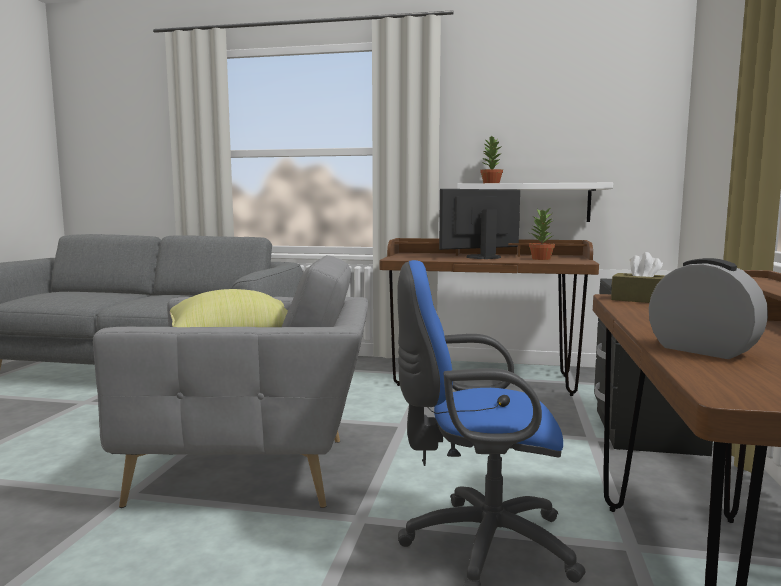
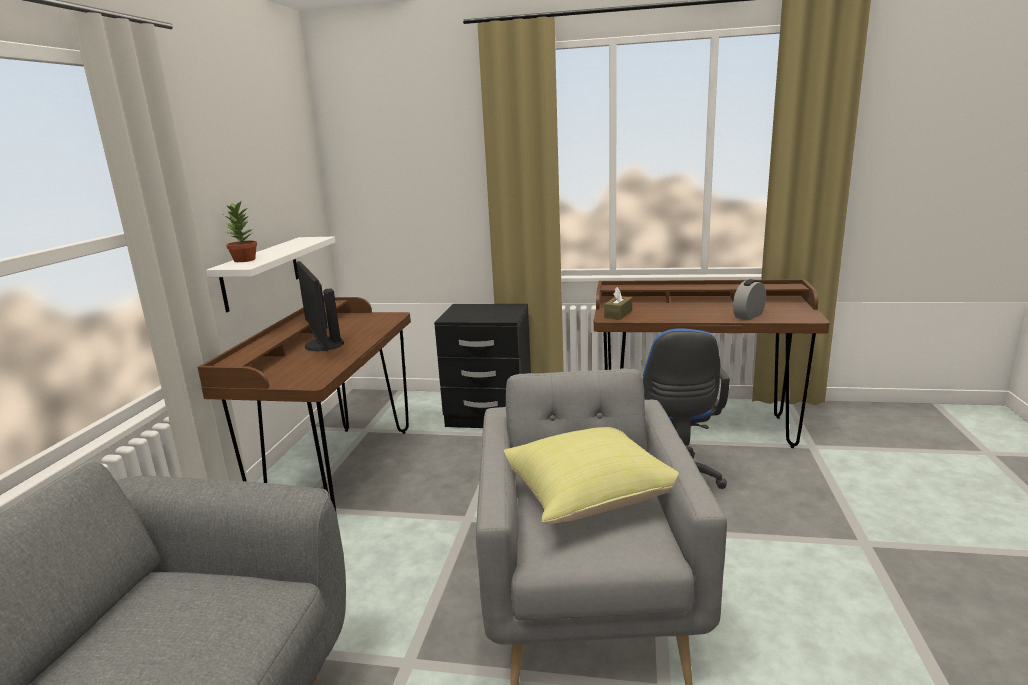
camera: 90 degrees left, 10 degrees up
(541, 259) = (357, 325): potted plant -> none

